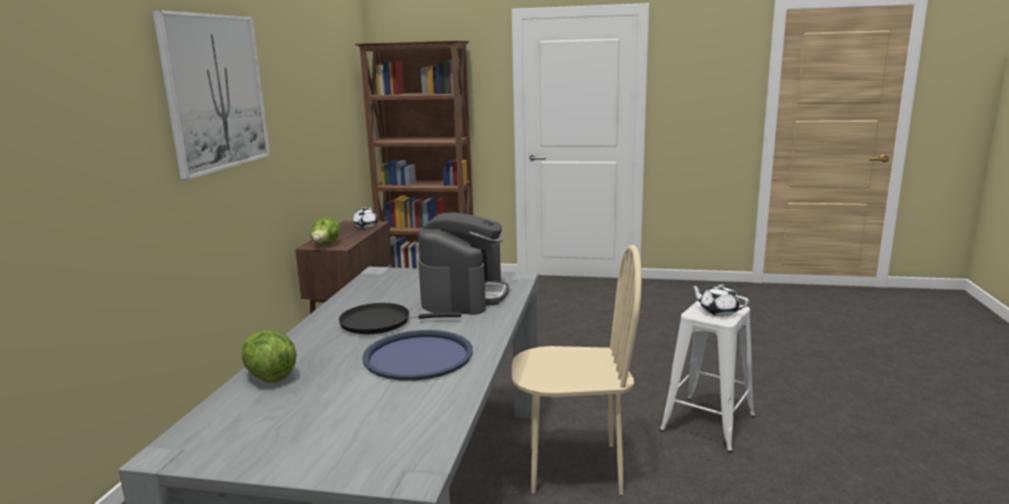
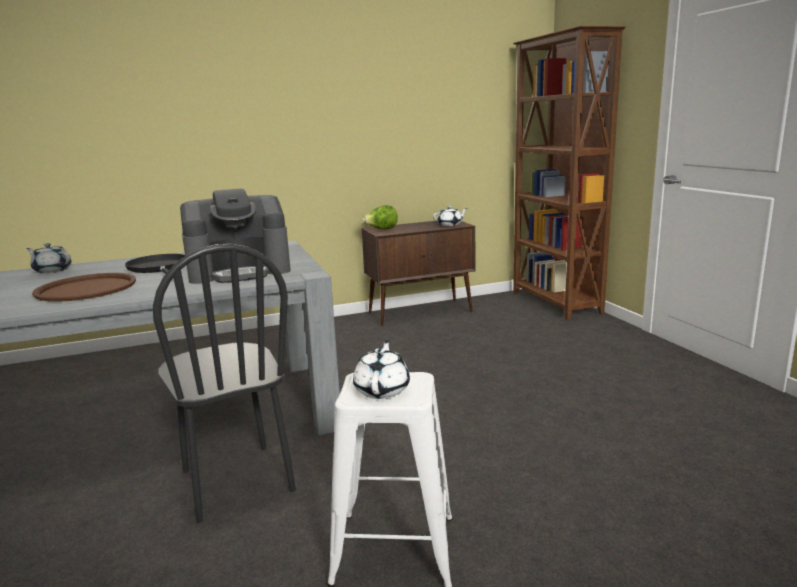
camera: 60 degrees right, 0 degrees up
(215, 92) = (270, 84): picture -> none
(269, 375) = (52, 270): lettuce -> grey teapot
(418, 356) = (86, 288): blue tray -> brown tray
(574, 468) = (236, 481): beige chair -> black chair

